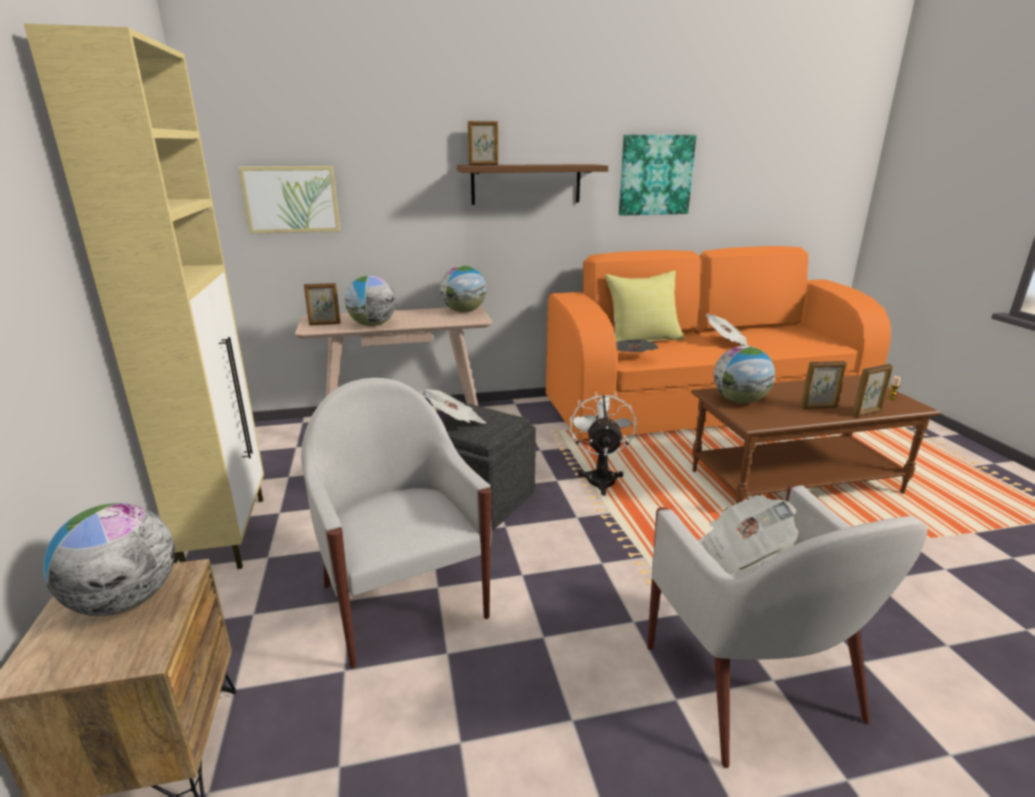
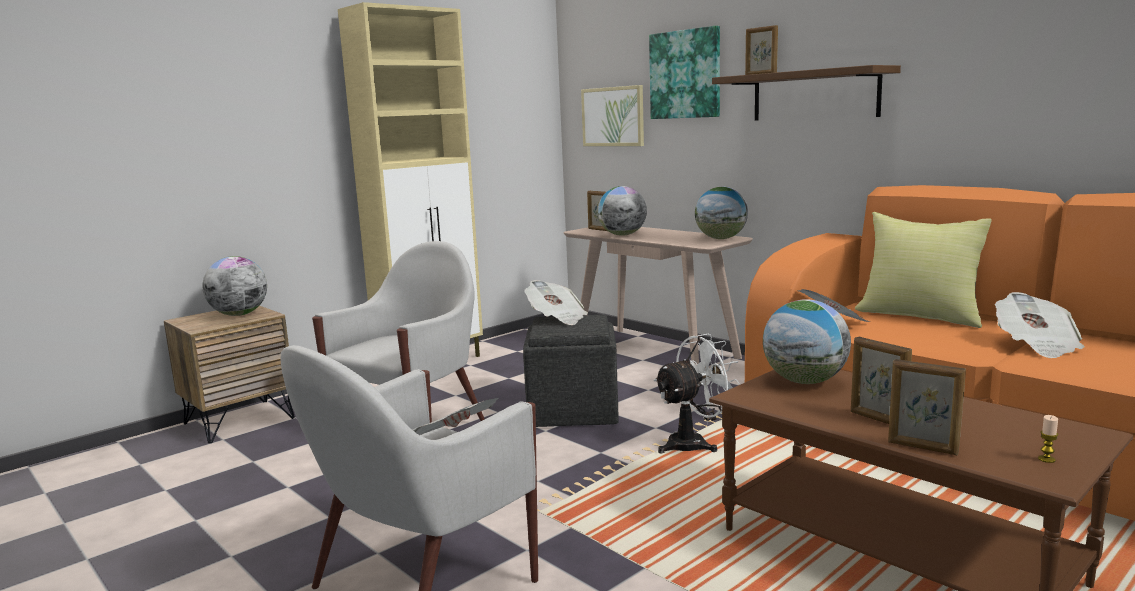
camera: 60 degrees right, 10 degrees down
(655, 175) = (1000, 75): picture -> picture (685, 74)

